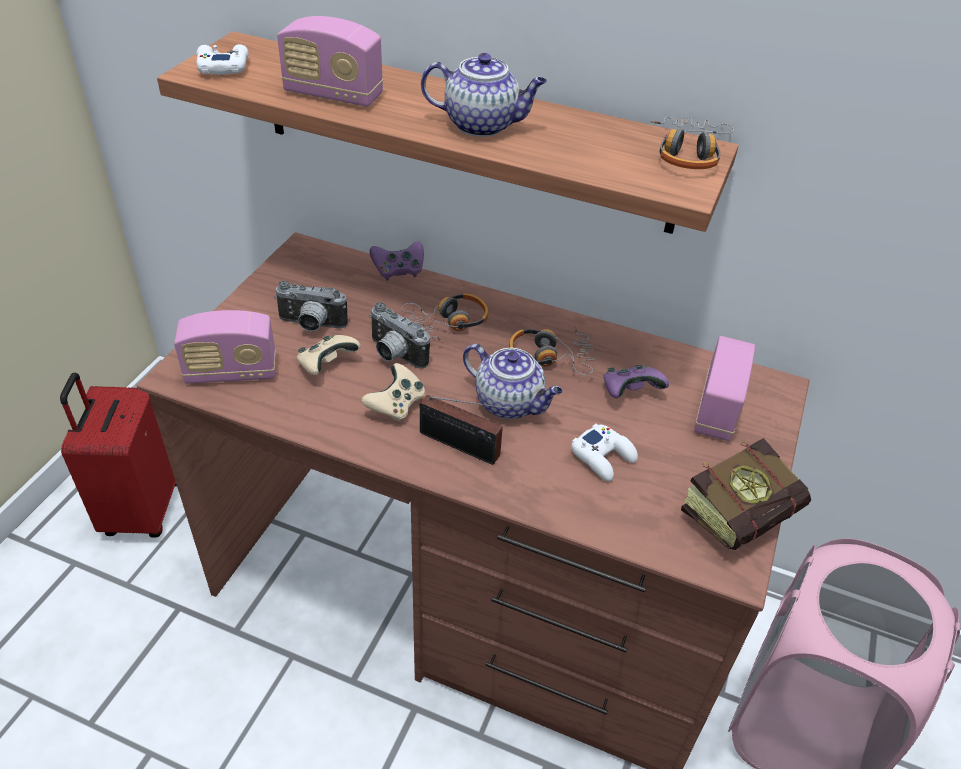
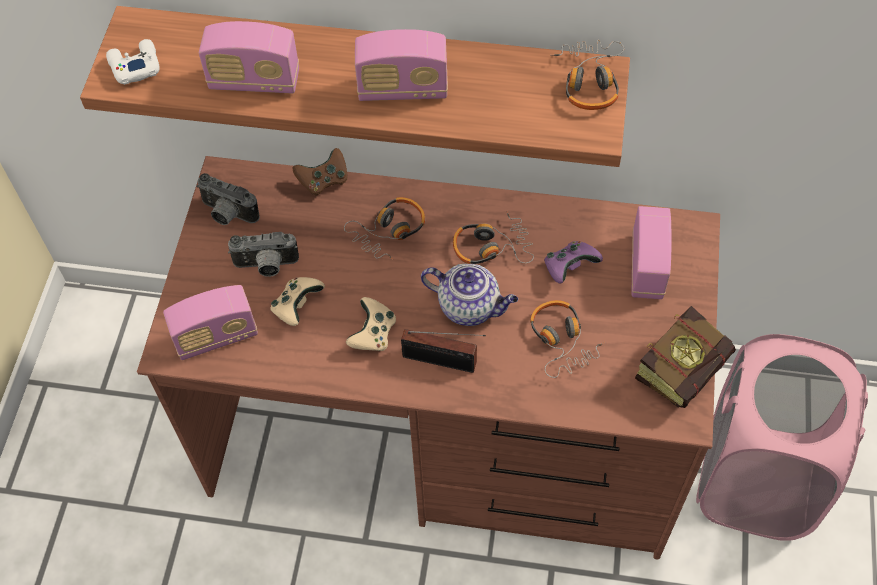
camera: 10 degrees left, 15 degrees up
(140, 509) = (104, 430): red suitcase -> none
(394, 355) = (353, 280): camera -> camera (227, 214)
(398, 271) = (324, 181): purple game controller -> brown game controller
(483, 125) = (403, 89): teapot -> radio
(603, 457) = (562, 341): white game controller -> headphones

